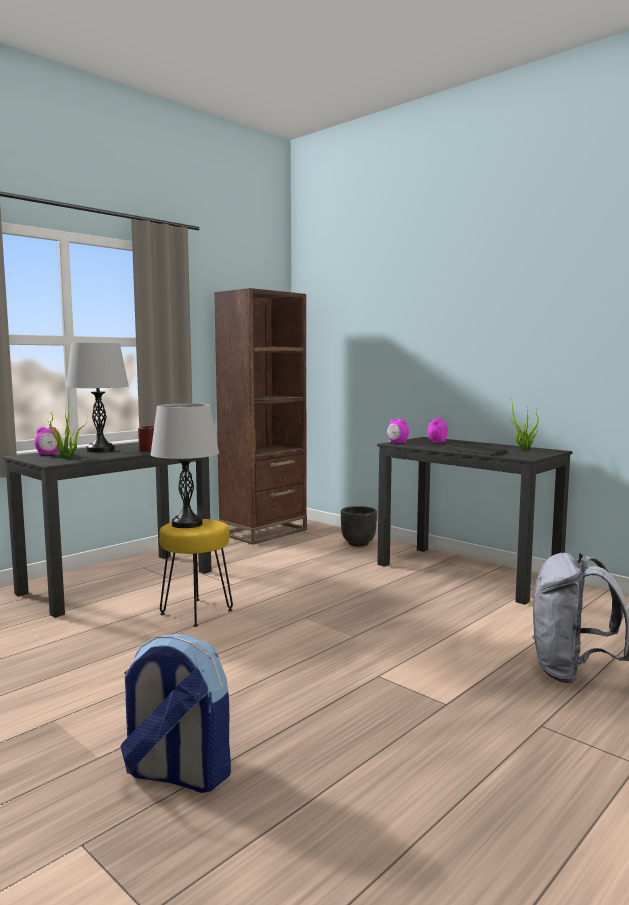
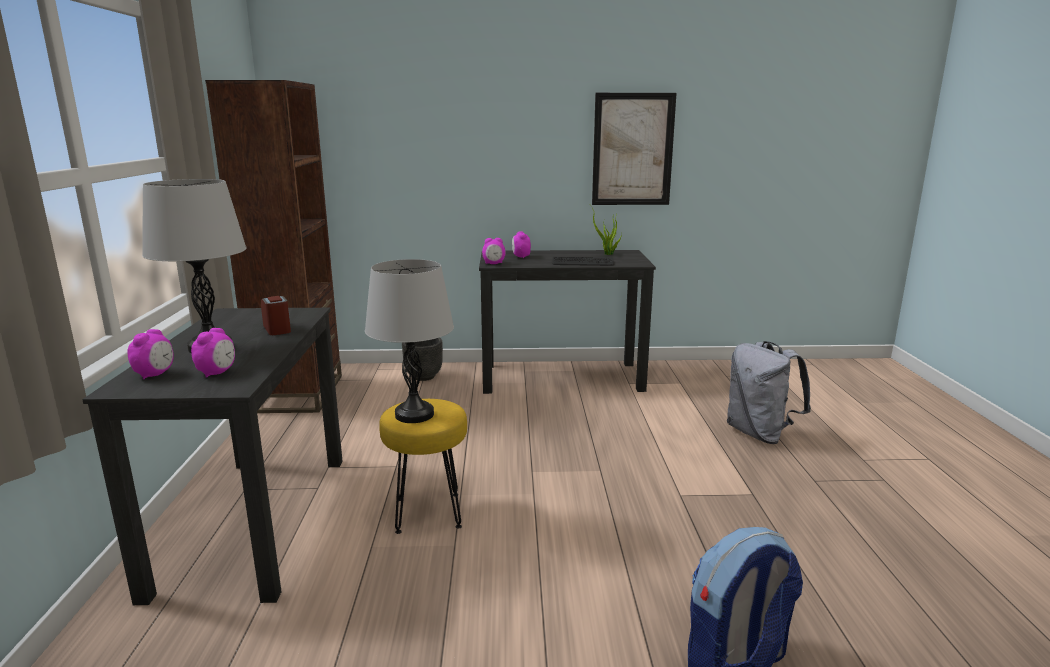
camera: 45 degrees left, 10 degrees up
(67, 458) = (217, 373): potted plant -> alarm clock
(570, 341) = (632, 150): none -> picture

